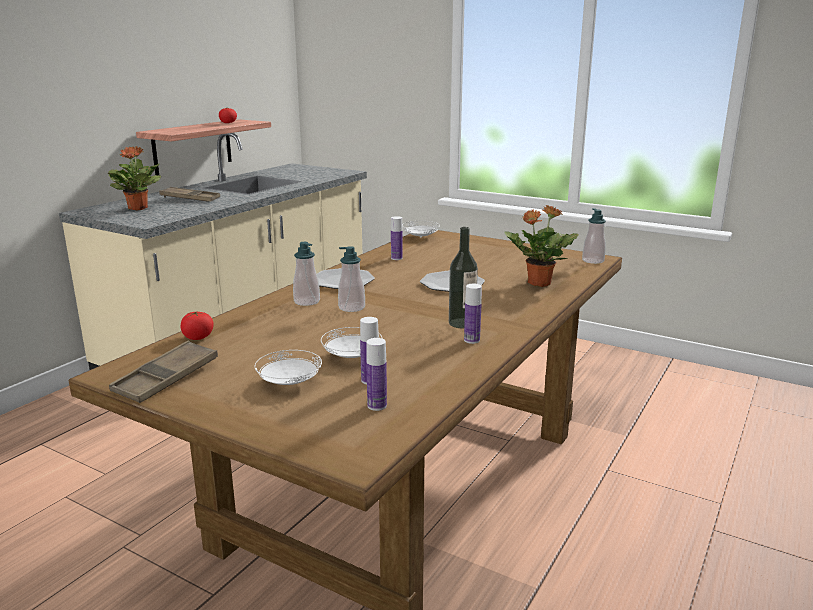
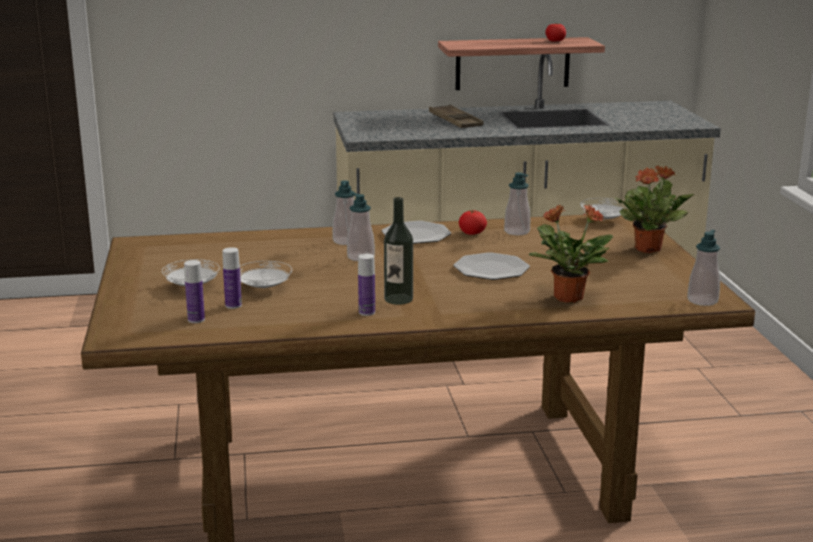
camera: 50 degrees right, 0 degrees up
(138, 208) = (393, 121): potted plant -> potted plant (648, 249)
(166, 378) = (148, 256): brown tray -> none
(198, 337) = (222, 239): tomato -> tomato (472, 233)
(396, 258) = (517, 232): bottle -> soap dispenser

